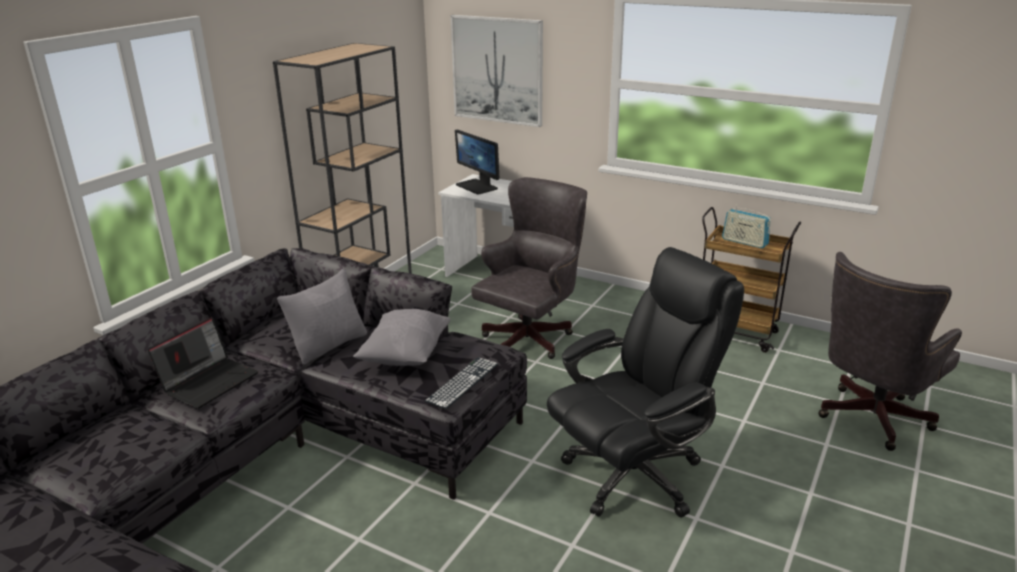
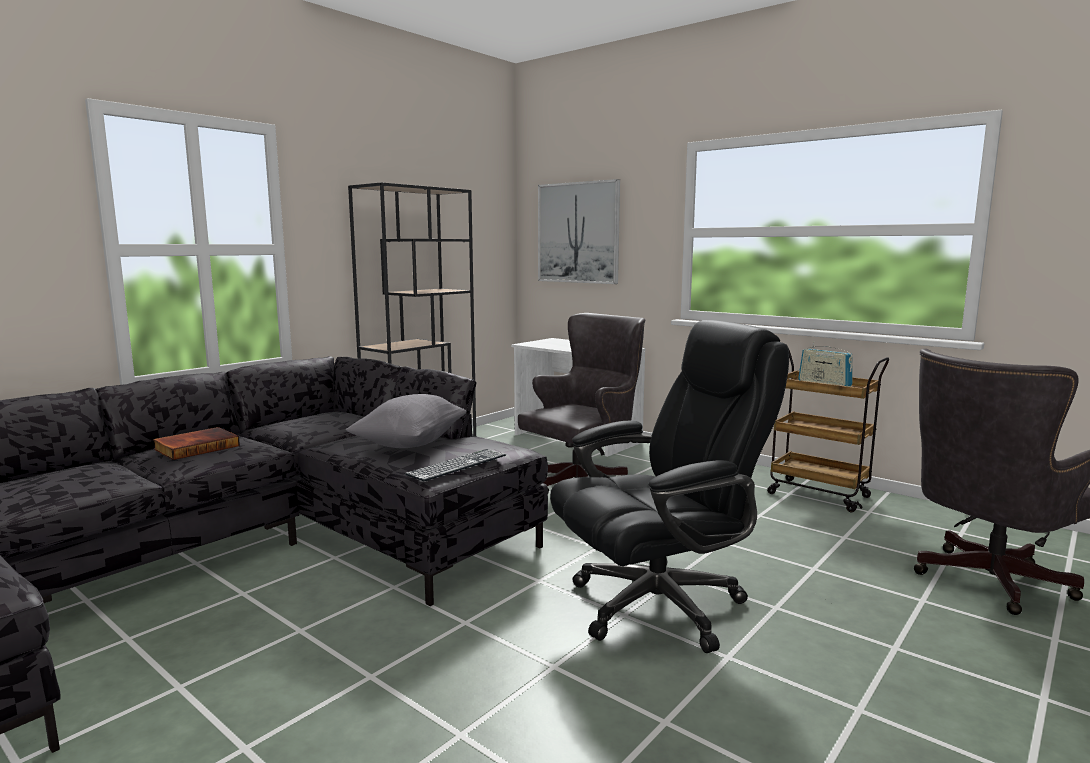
camera: 10 degrees right, 15 degrees down
(209, 381) = (197, 447): laptop -> book
(329, 345) = (340, 435): grey pillow -> none
(477, 186) = (551, 343): monitor -> none

